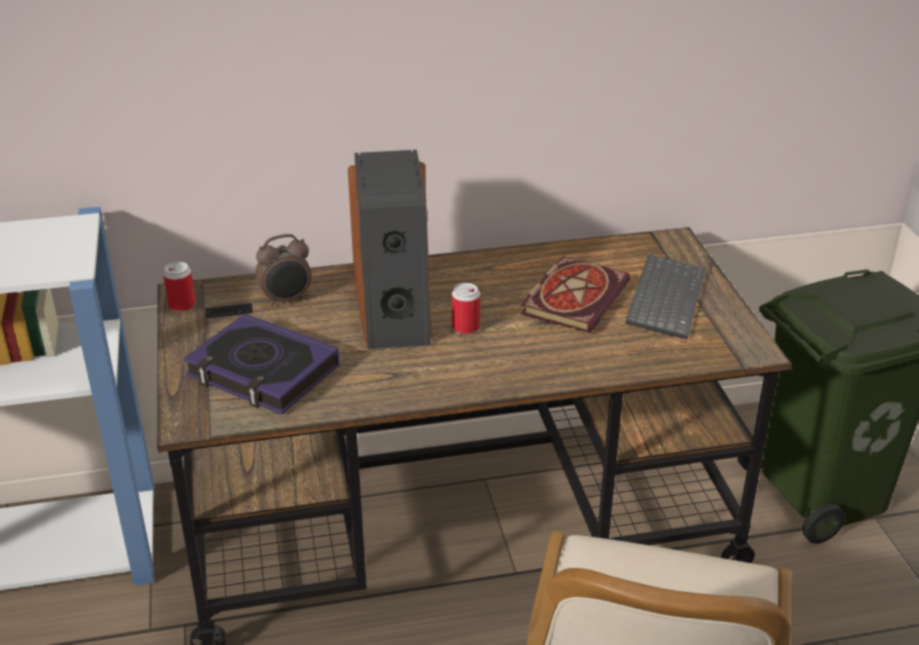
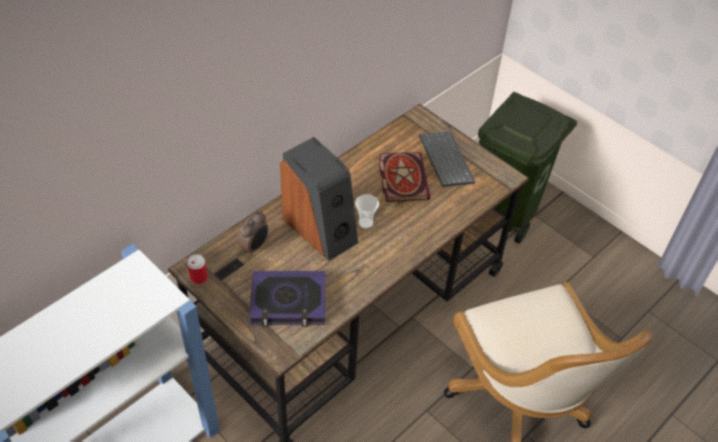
camera: 35 degrees left, 15 degrees up
(465, 327) = (365, 223): can -> cup

